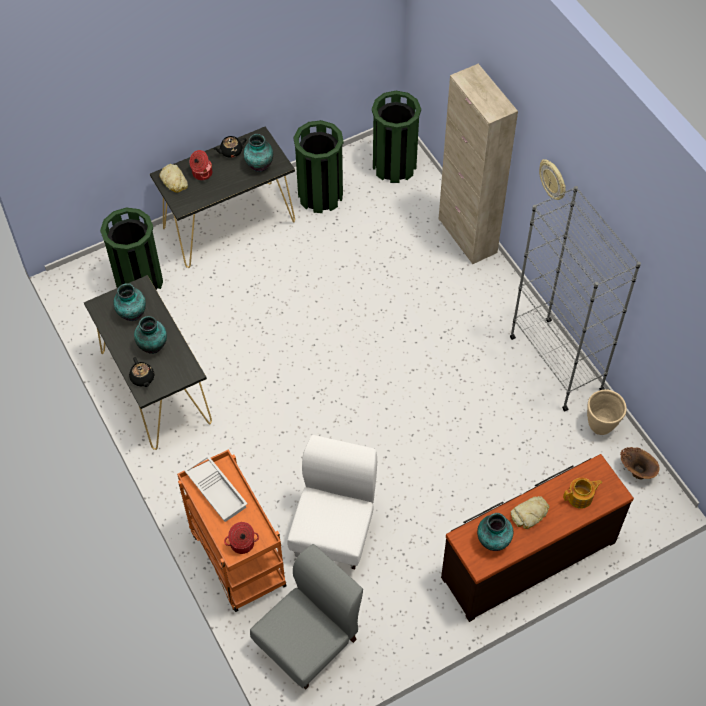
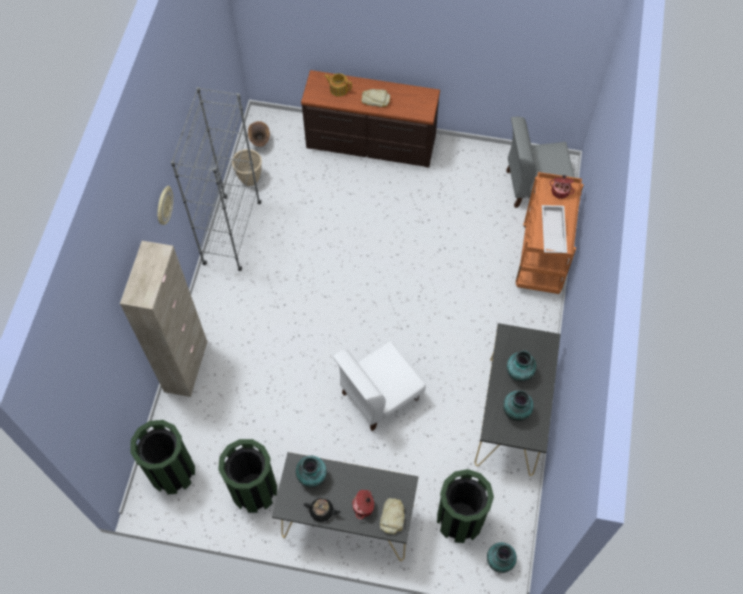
camera: 140 degrees left, 5 degrees up
(142, 378) = (544, 353): black teapot -> none
(334, 531) = (468, 233): white chair -> white chair (379, 396)
(492, 542) = (411, 100): vase -> vase (500, 561)

